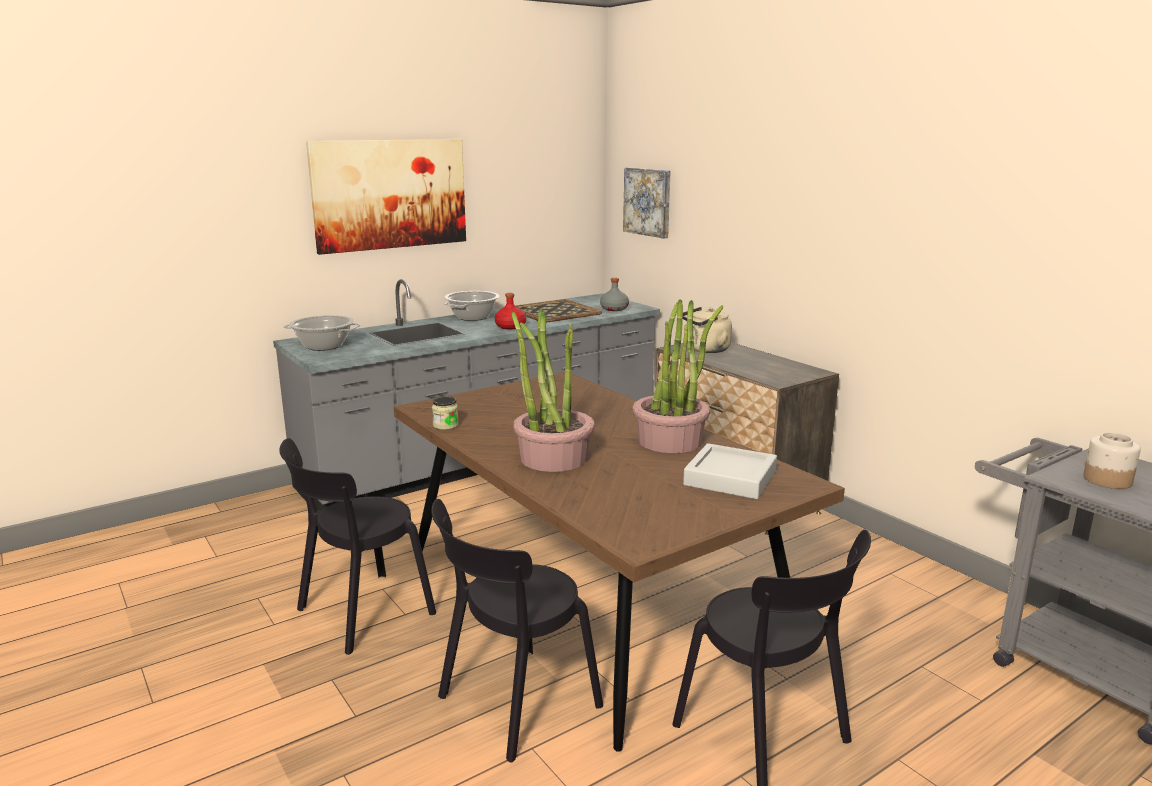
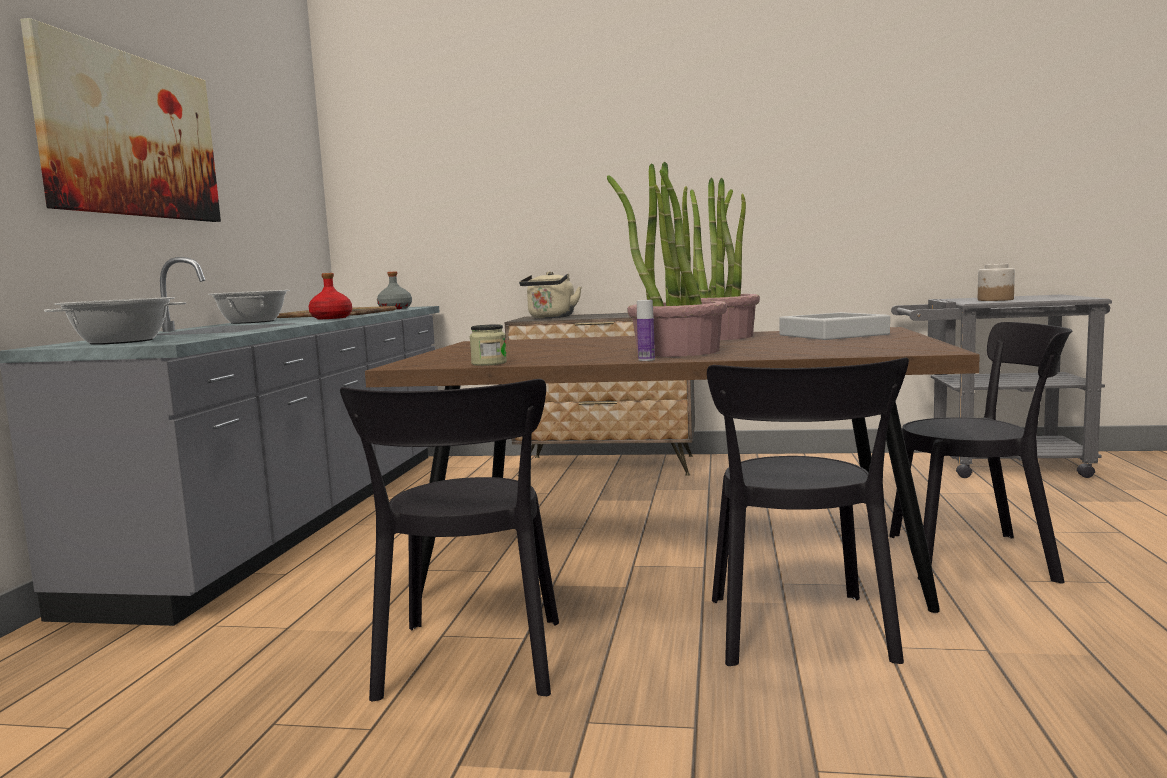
camera: 45 degrees left, 10 degrees down
(498, 463) = (646, 360): none -> bottle
(648, 202) = (401, 189): picture -> none

